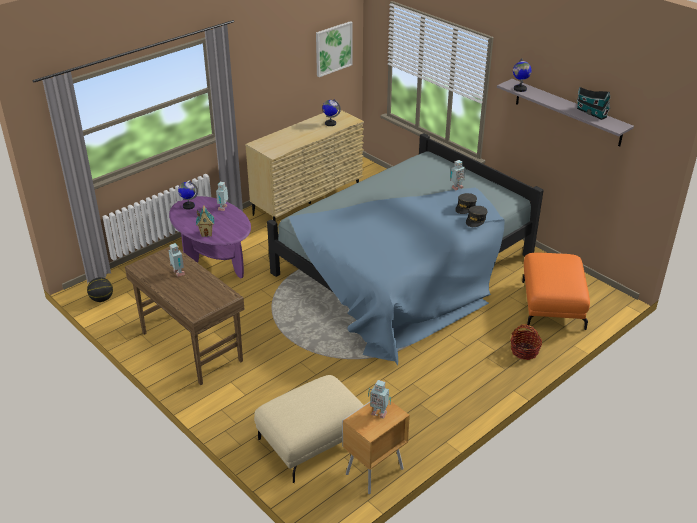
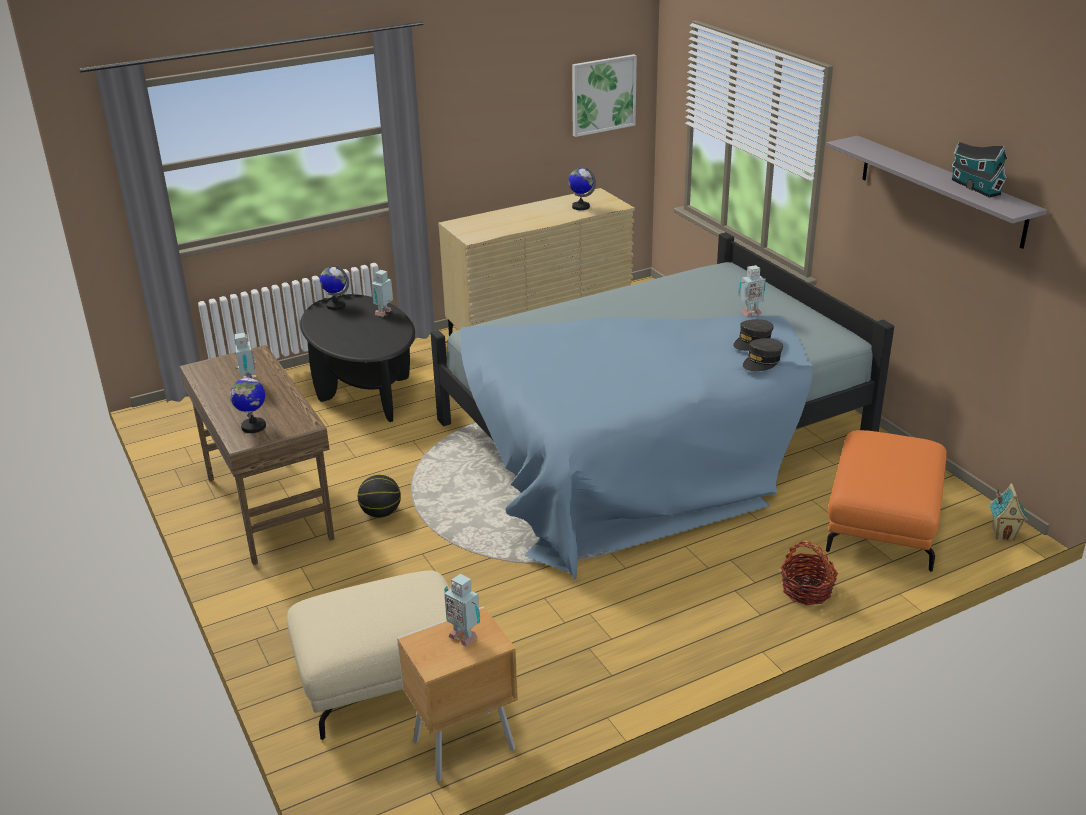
camera: 15 degrees right, 5 degrees down
(102, 299) = (177, 426): basketball -> basketball (381, 513)
(206, 233) = (341, 343): toy house -> toy house (1003, 534)
(214, 257) = (364, 389): purple coffee table -> black coffee table
(520, 89) = (863, 149): globe -> globe (253, 426)

